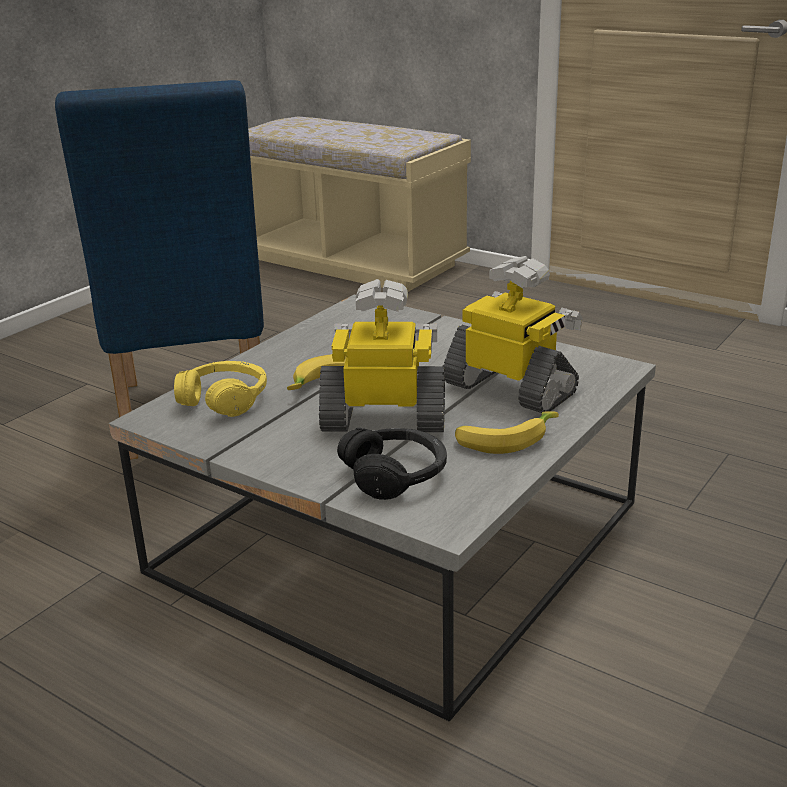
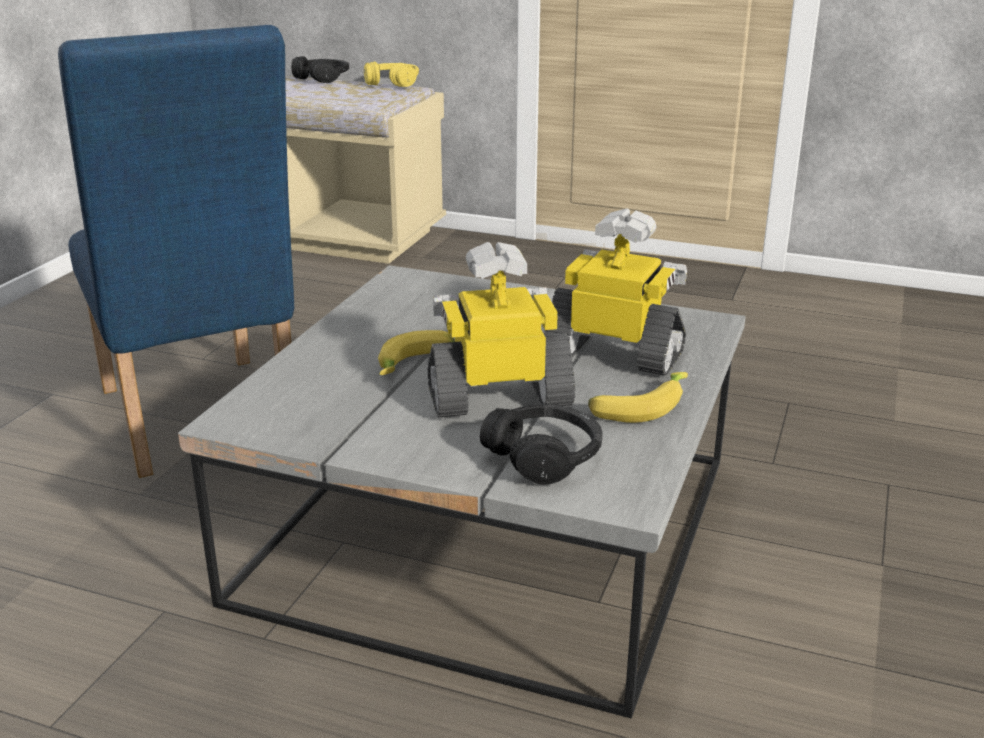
camera: 15 degrees left, 0 degrees up
(224, 399) = (305, 393): yellow headphones -> yellow headphones (392, 83)
(366, 124) = (322, 78): none -> black headphones

